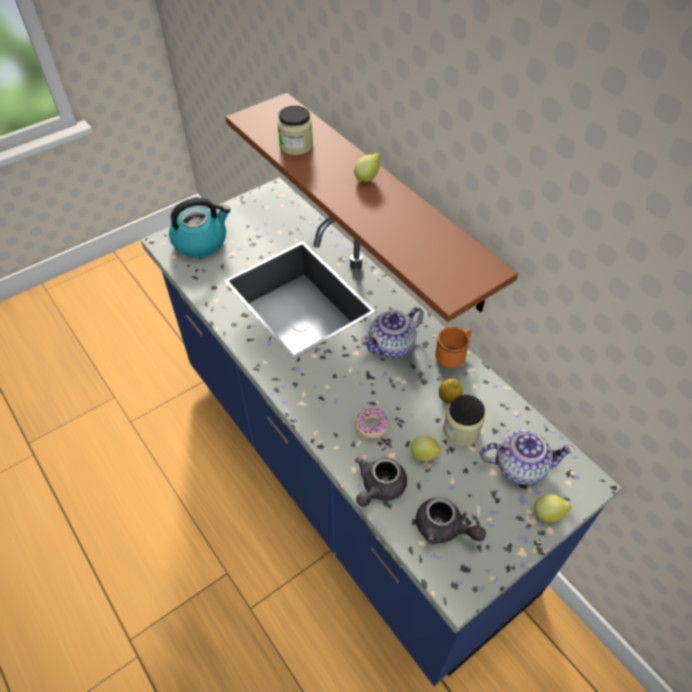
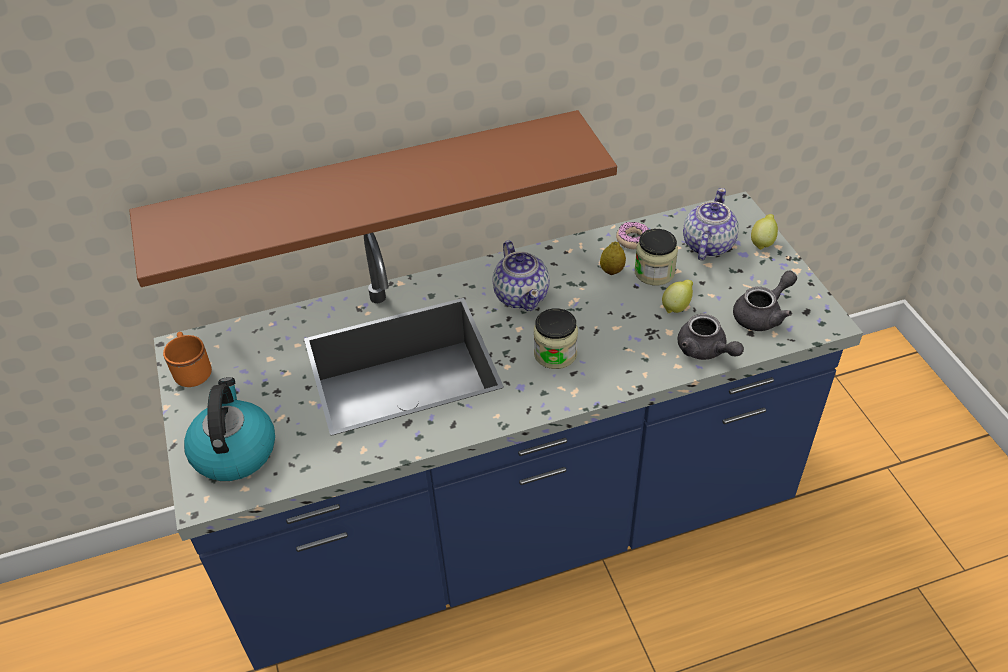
camera: 70 degrees left, 5 degrees down
(296, 145) = (262, 220): jar -> jar (555, 354)
(367, 178) = (369, 173): lemon -> none
(371, 426) = (626, 338): donut -> donut (633, 239)
(453, 355) = (556, 252): orange mug -> orange mug (192, 370)

